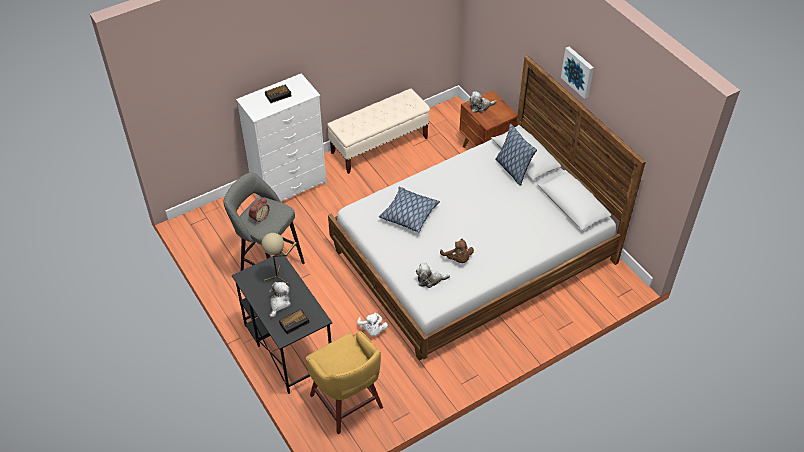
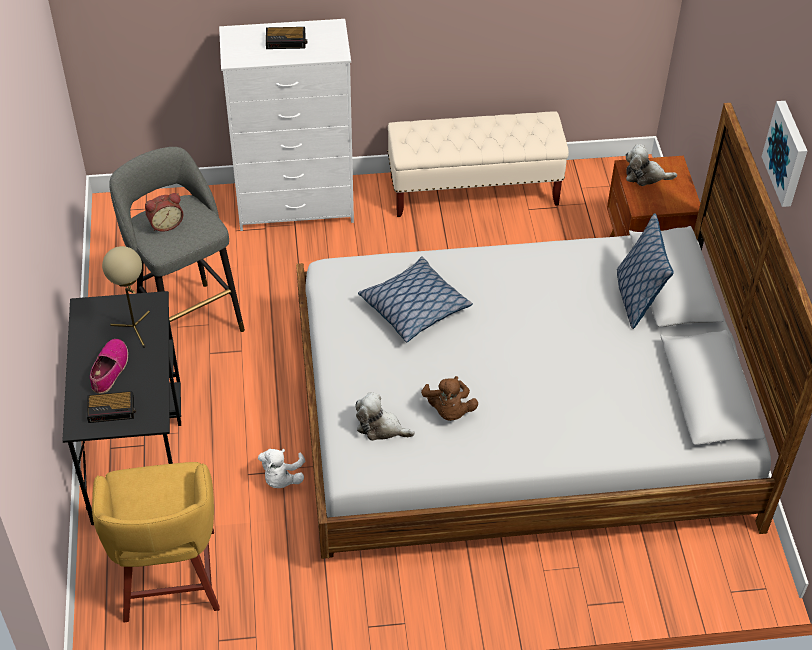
camera: 25 degrees right, 0 degrees up
(279, 303) = (109, 370): plush toy -> shoe

